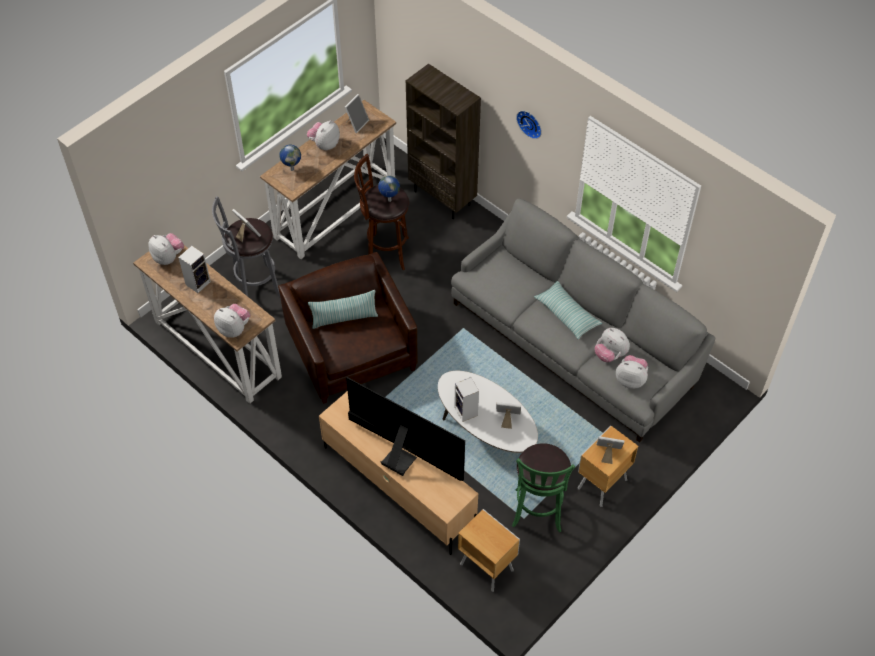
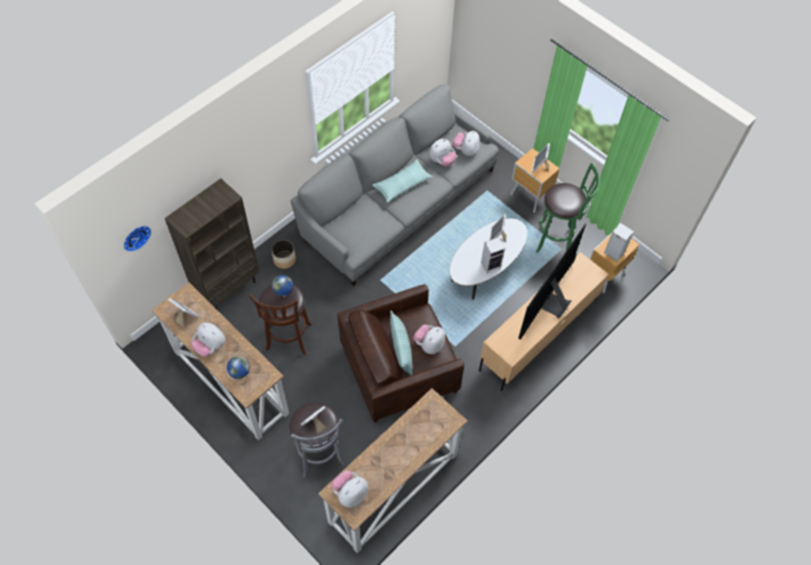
camera: 90 degrees left, 5 degrees up
(198, 282) = (384, 461): speaker -> speaker (613, 252)
(234, 329) = (443, 423): plush toy -> plush toy (429, 345)
(483, 241) = (284, 259): none -> planter
(530, 123) = (263, 141): wall clock -> wall clock (135, 237)

